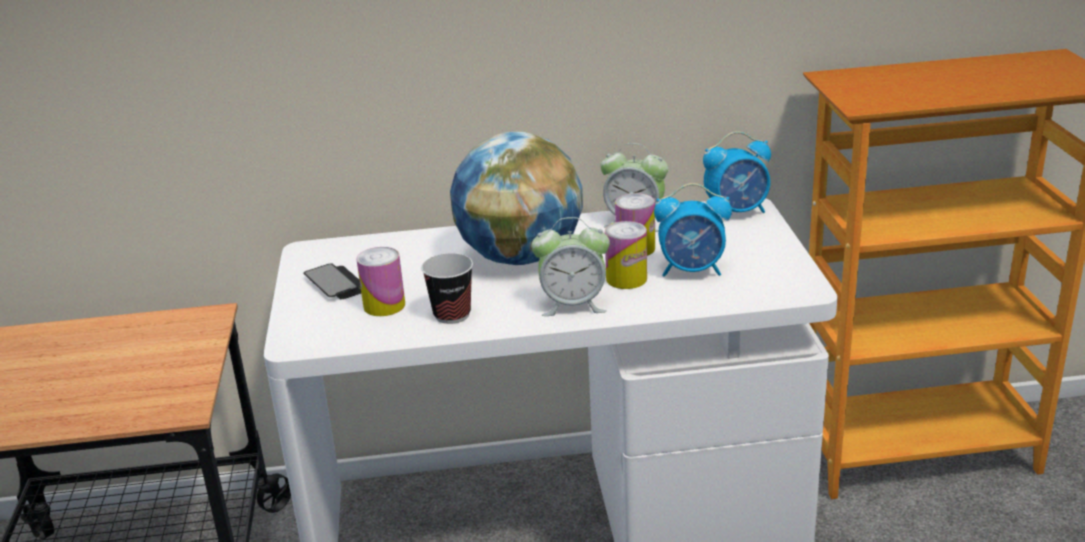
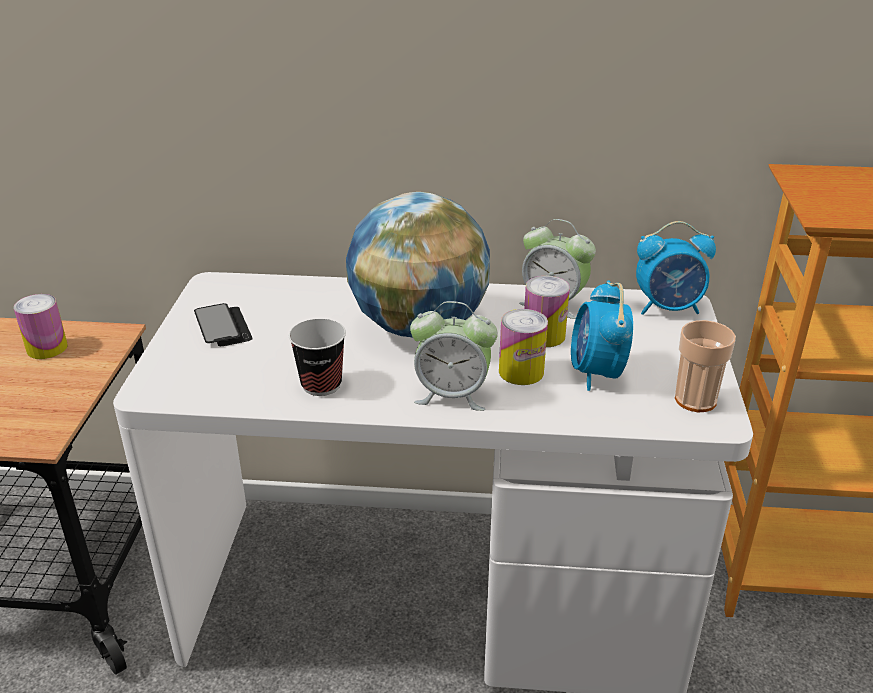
camera: 10 degrees right, 5 degrees up
(384, 305) = (258, 361): can -> can (47, 348)
(692, 270) = (596, 373): alarm clock -> alarm clock turned 75 degrees clockwise
(782, 277) = (695, 400): none -> cup

